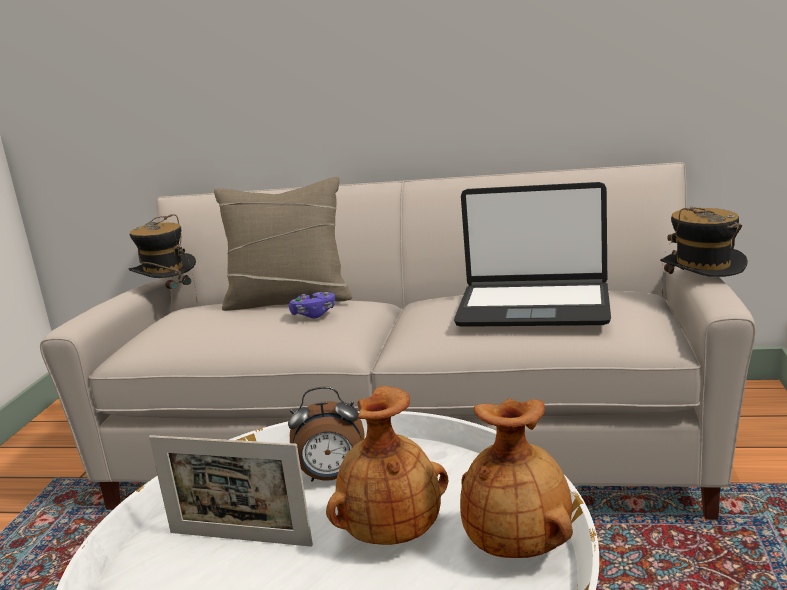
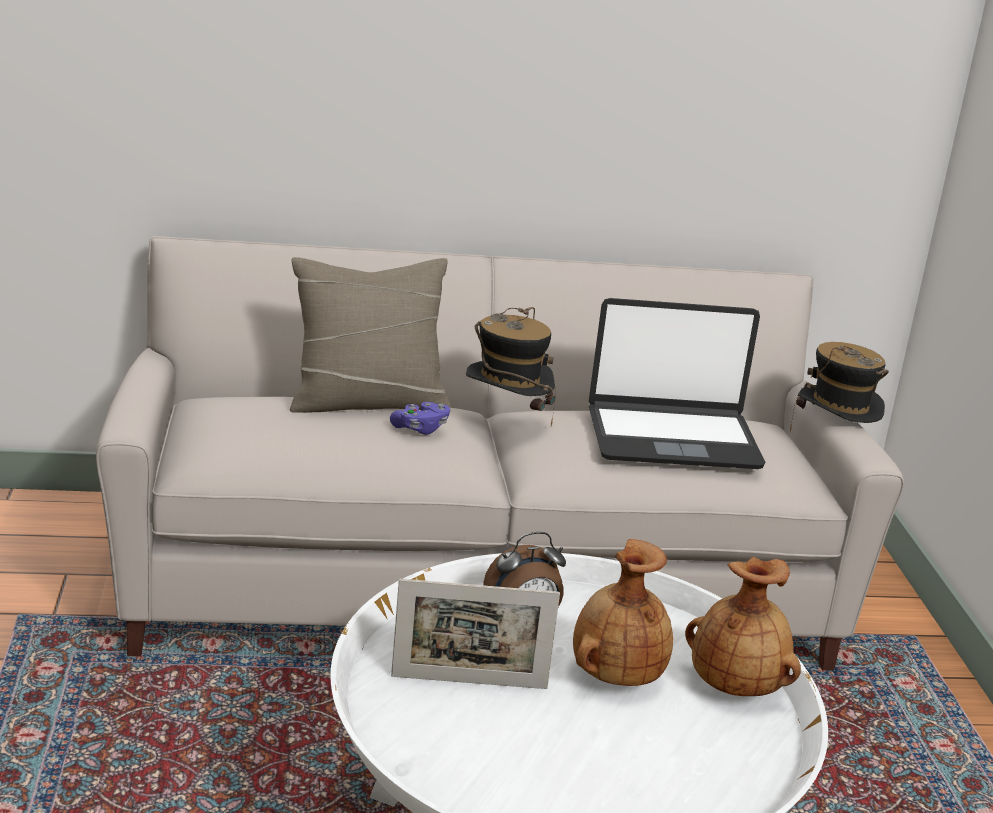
camera: 20 degrees left, 5 degrees up
(170, 301) = (184, 385): hat -> hat (506, 420)

